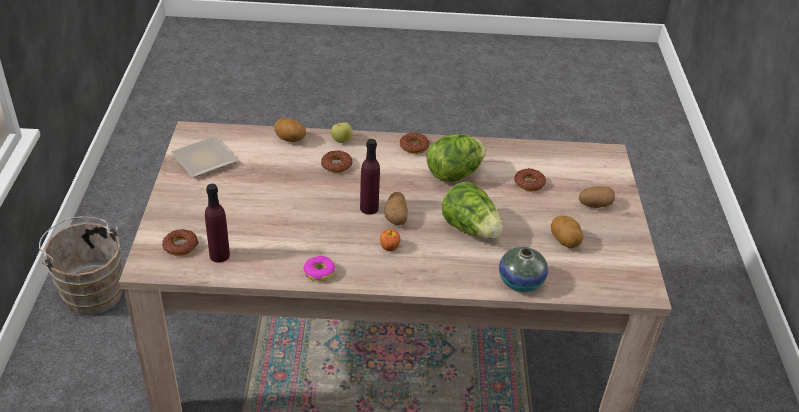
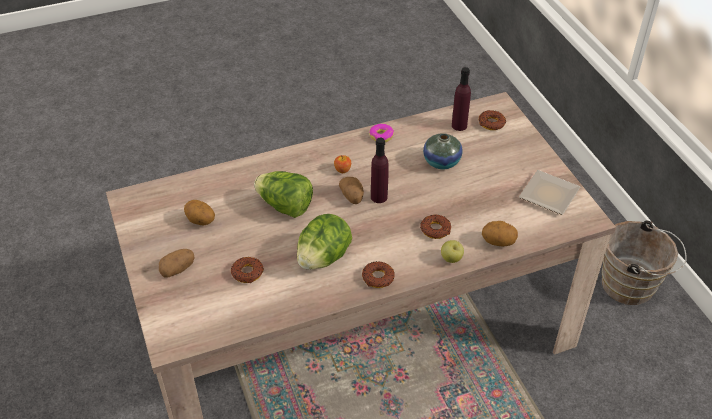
camera: 160 degrees right, 5 degrees up
(520, 282) = (229, 175): vase -> vase (441, 162)

